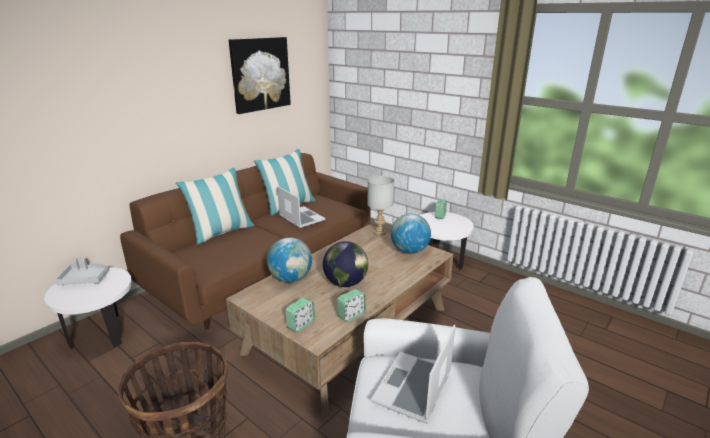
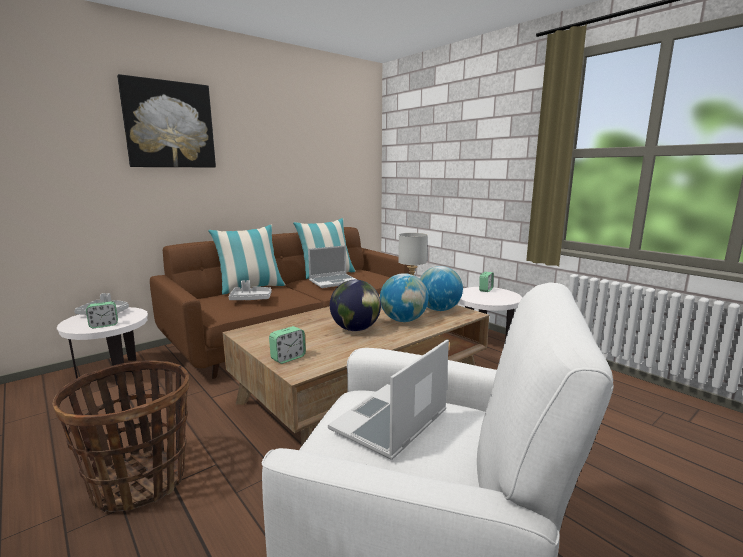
camera: 10 degrees right, 10 degrees down
(230, 249) = (251, 299): none -> grey tray
(260, 74) = (309, 144): picture -> picture (169, 125)
(291, 279) = (298, 322): globe -> globe (403, 320)
(300, 218) = (334, 281): laptop -> laptop turned 90 degrees clockwise
(351, 315) = (349, 354): alarm clock -> alarm clock (104, 325)

